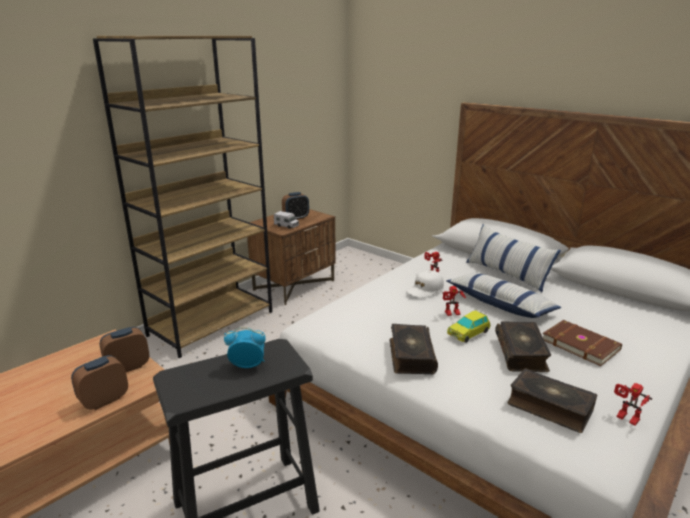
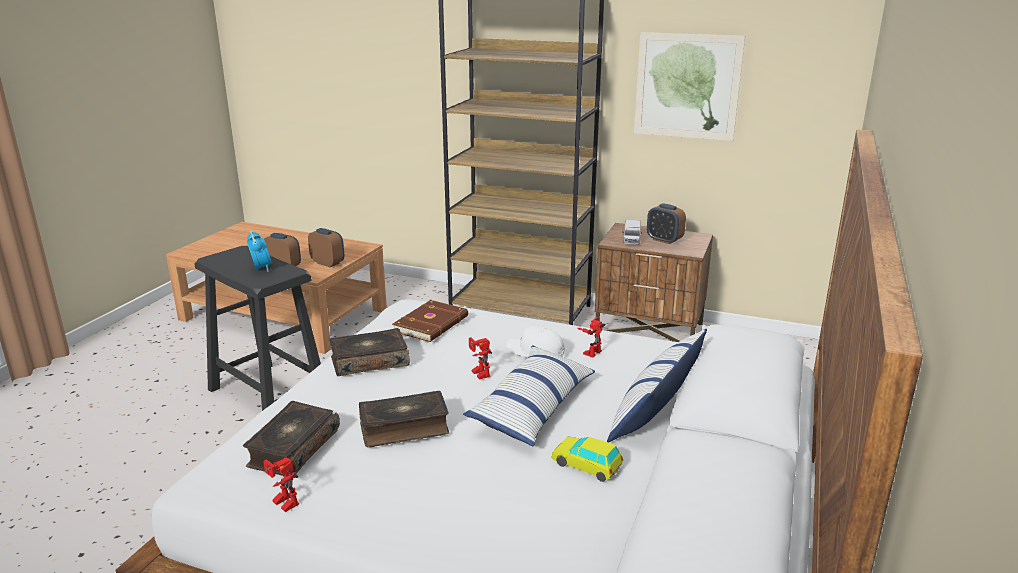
camera: 70 degrees right, 0 degrees up
(271, 109) = (687, 86): none -> picture
(468, 333) = (437, 390): toy car -> toy car (586, 465)
(580, 344) = (447, 473): brown book -> brown book (432, 324)
(625, 418) = (281, 503): toy robot -> toy robot turned 75 degrees counterclockwise

